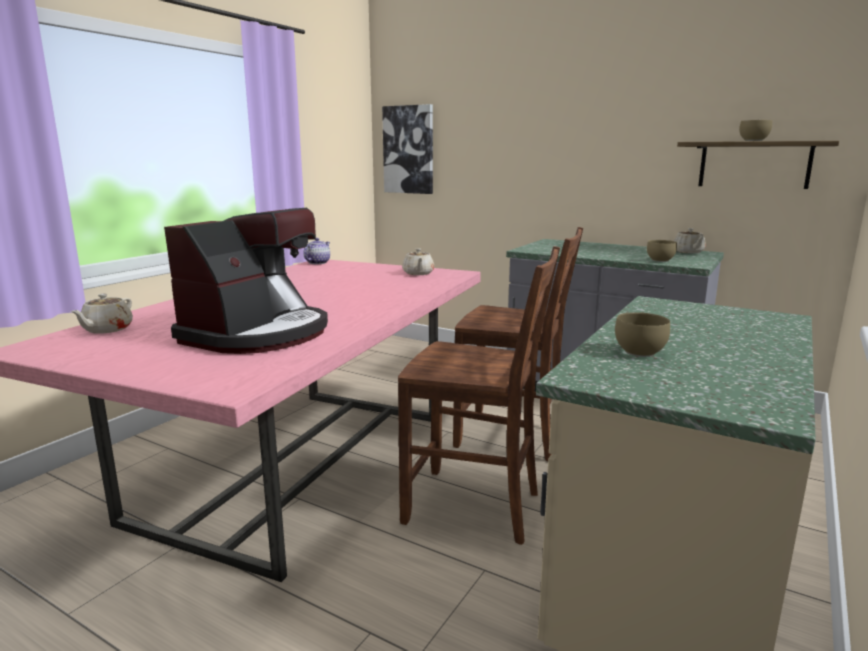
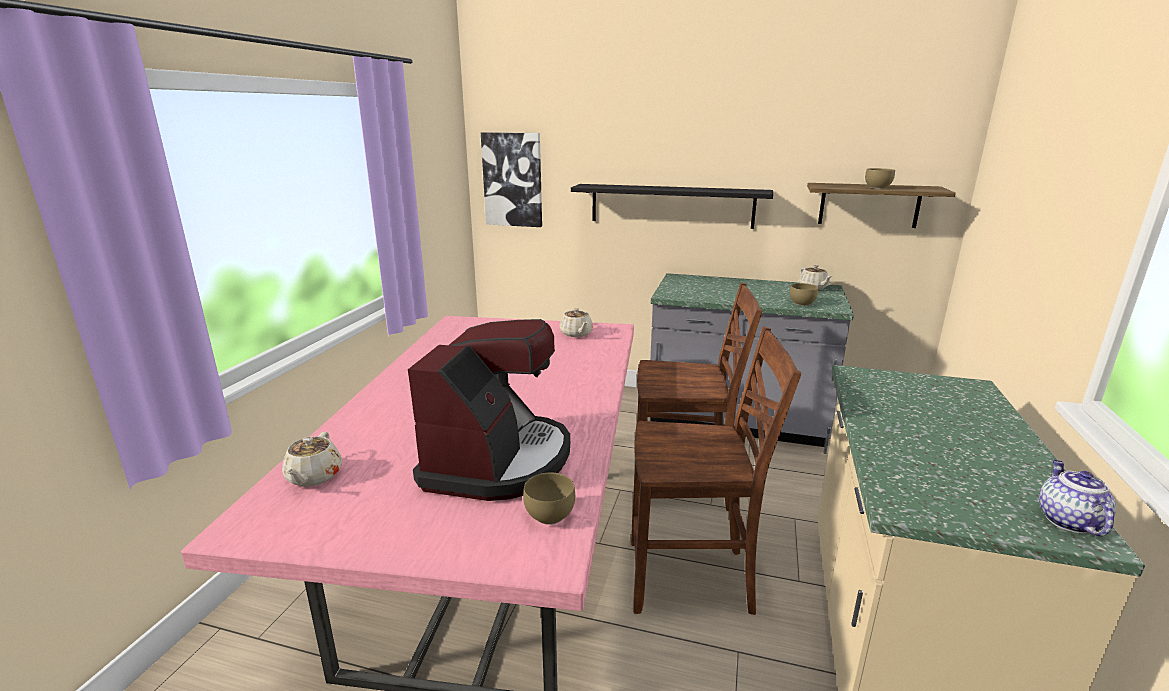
camera: 15 degrees left, 5 degrees up
(318, 262) = (454, 323): teapot -> teapot (1067, 520)
(550, 170) = (671, 205): none -> black shelf
(638, 353) = (914, 459): brown bowl -> brown bowl (548, 516)

